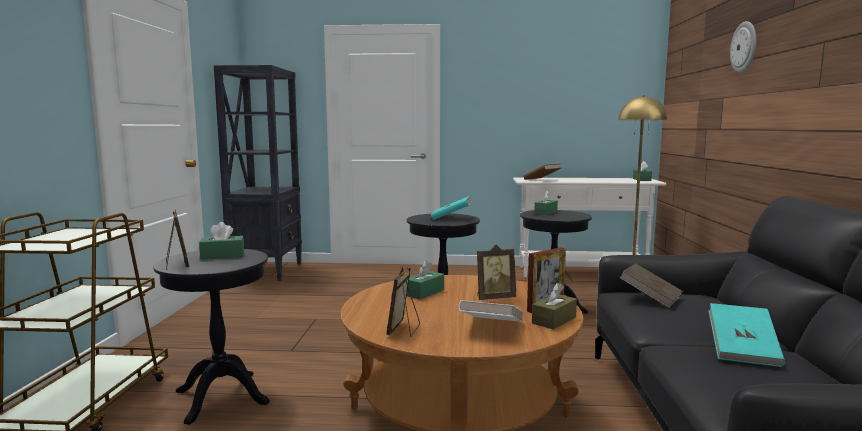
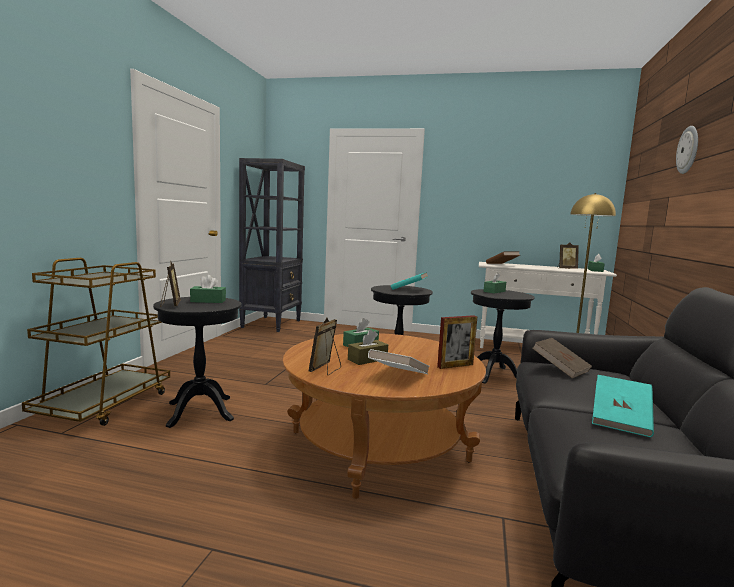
camera: 10 degrees right, 0 degrees up
(494, 298) = (416, 354): picture frame -> picture frame (566, 269)
(554, 320) = (456, 376): brown tissue box -> brown tissue box (367, 359)

